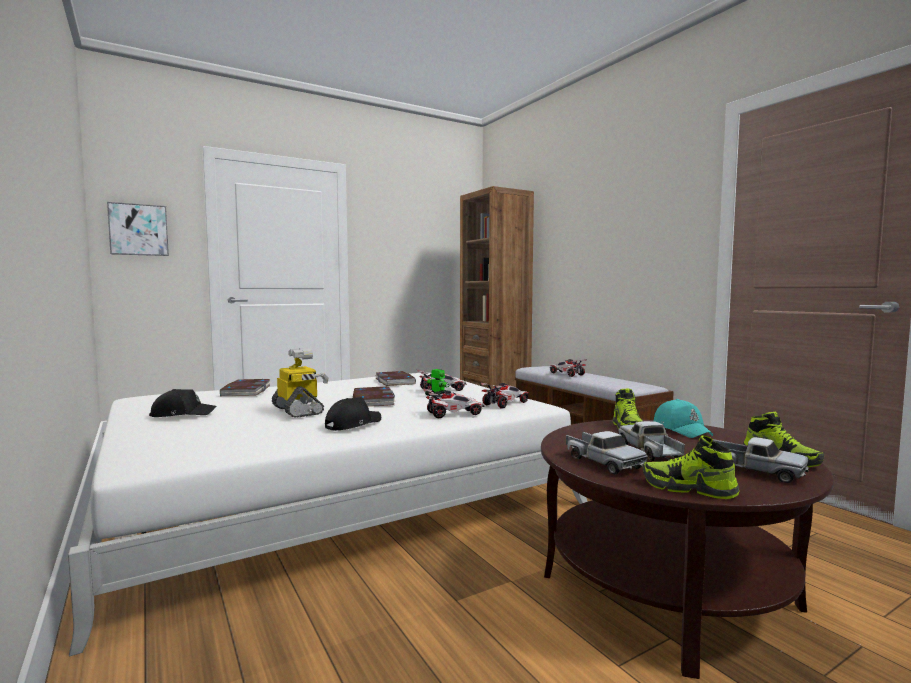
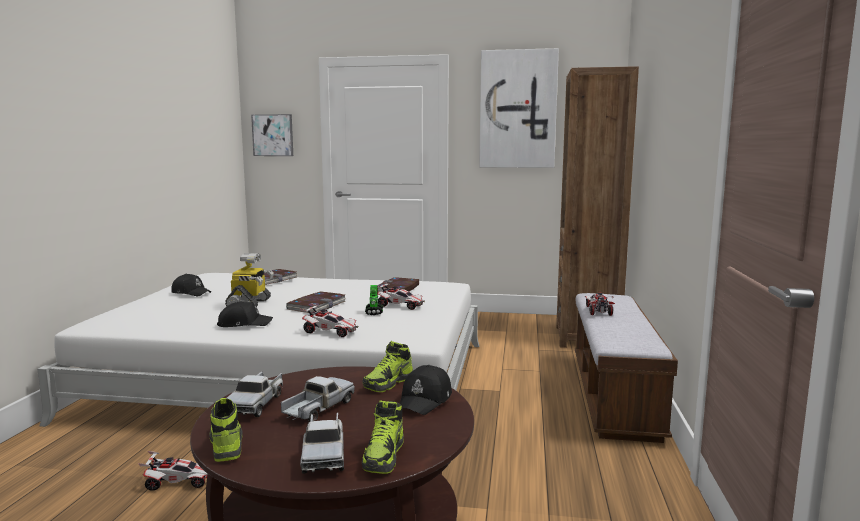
camera: 40 degrees right, 5 degrees up
(407, 221) = (518, 109): none -> picture
(505, 404) = (400, 332): toy car -> toy car (179, 482)
(682, 429) = (426, 400): turquoise cap -> black cap

